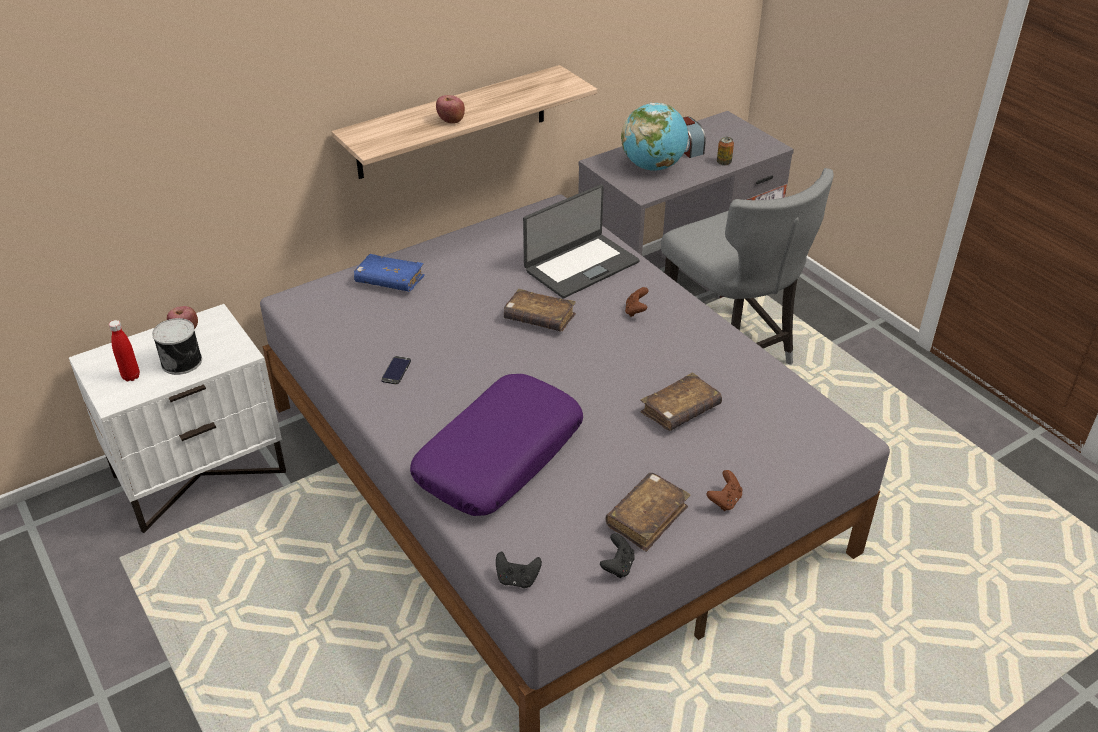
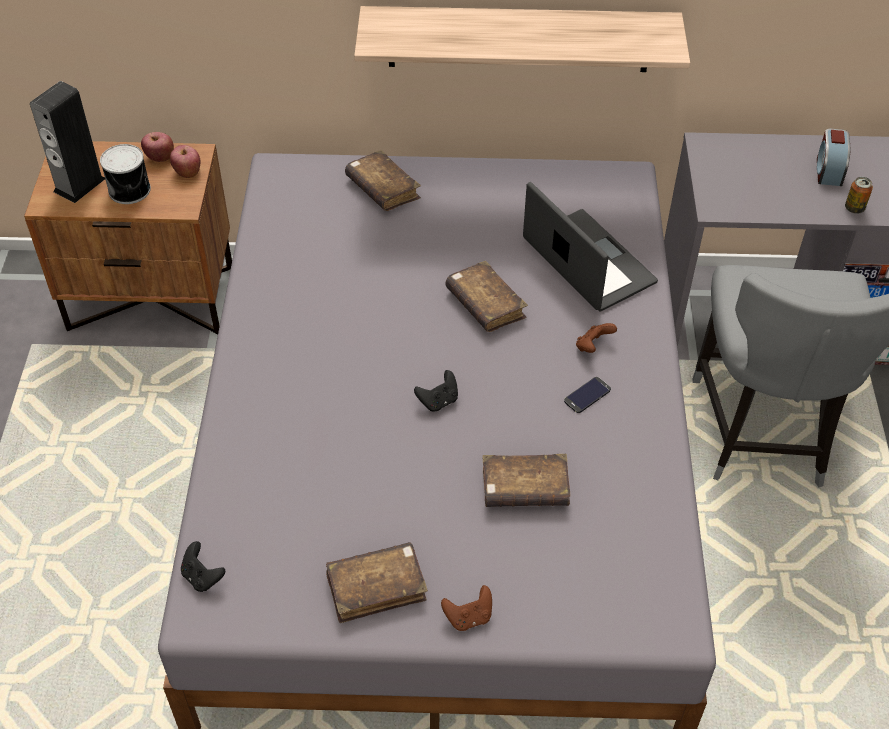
camera: 35 degrees right, 10 degrees up
(131, 376) = (79, 185): red bottle -> speaker
(200, 472) = (152, 296): white nightstand -> brown nightstand
(389, 281) = (382, 189): blue book -> brown book
(396, 370) = (299, 293): phone -> phone (587, 395)
(451, 120) = (487, 41): apple -> apple (187, 172)
(499, 456) = (305, 438): purple pillow -> none
(580, 265) = (587, 262): laptop -> laptop turned 120 degrees counterclockwise
(618, 566) = (300, 621): black game controller -> black game controller (438, 401)
(653, 166) = (762, 177): globe -> none

